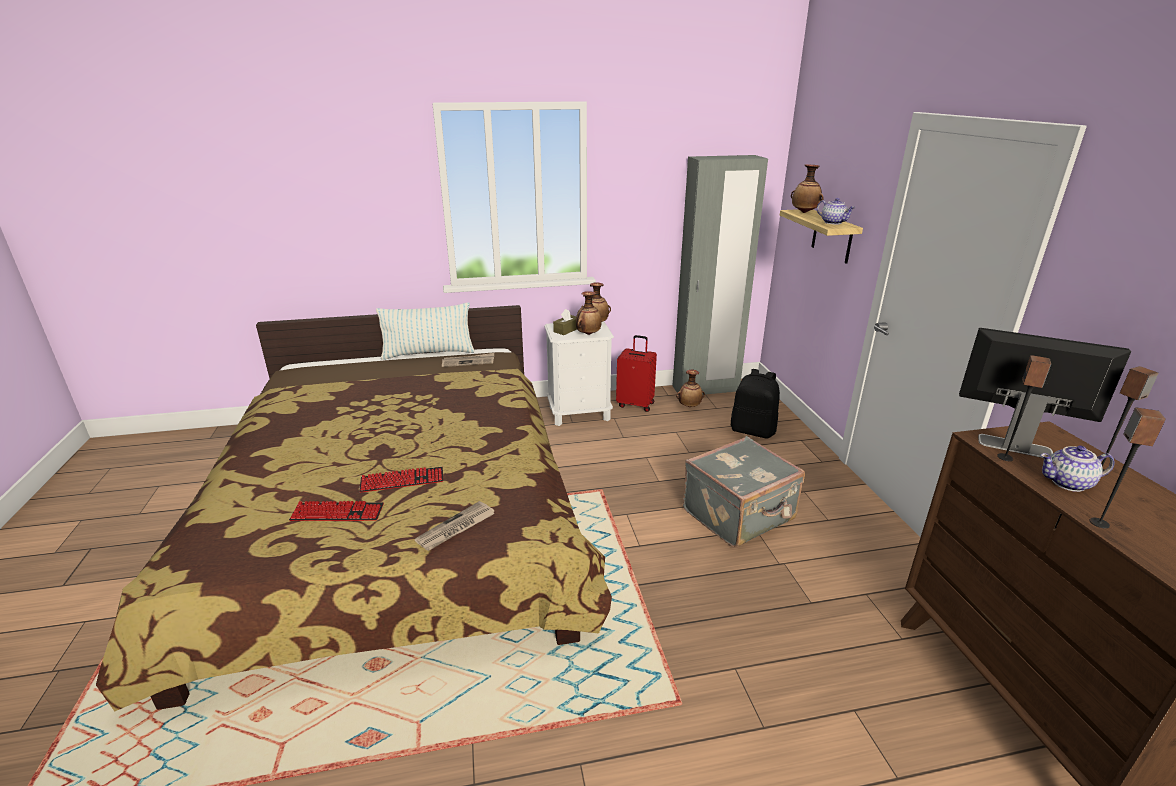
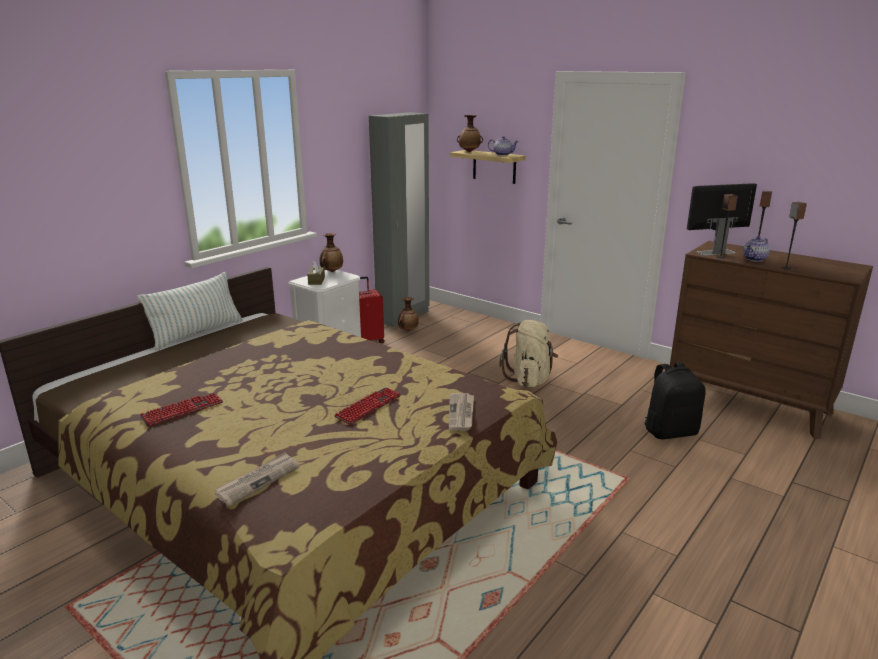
camera: 40 degrees left, 5 degrees down
(337, 513) = (358, 442): keyboard -> keyboard (182, 410)
(468, 362) = (253, 328): newspaper -> newspaper (258, 480)
(588, 334) = (339, 279): vase -> none
(740, 516) = (529, 379): grey suitcase -> beige backpack
(753, 430) = (471, 331): black backpack -> black backpack (670, 431)

